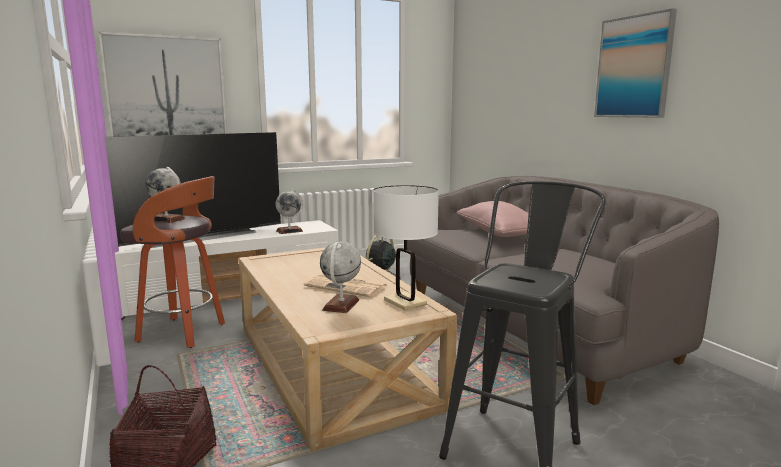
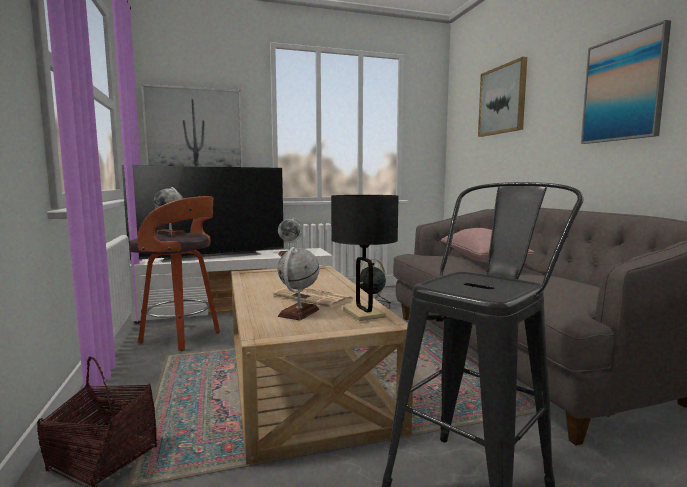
camera: 10 degrees right, 5 degrees down
(405, 302) = (364, 314): white table lamp -> black table lamp
(515, 59) = (502, 100): none -> picture

